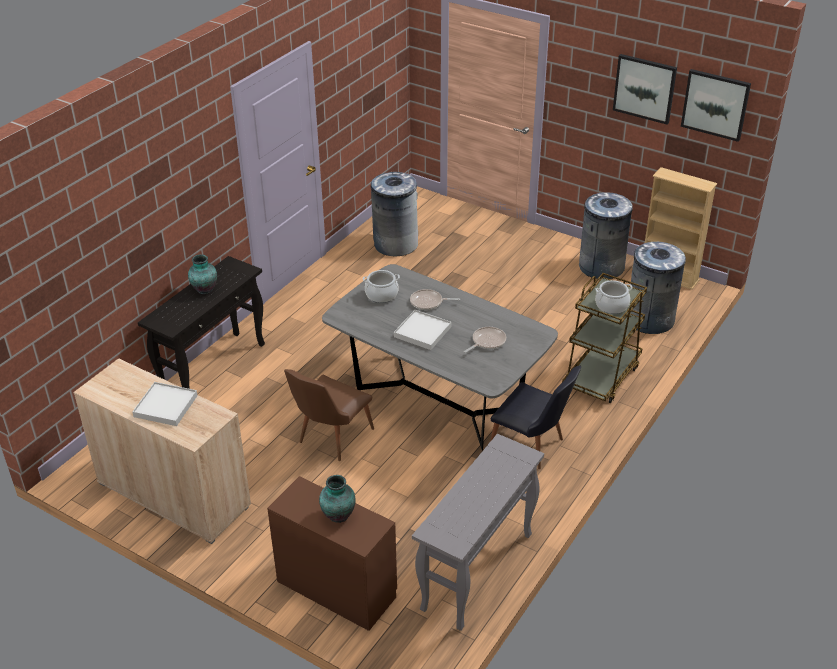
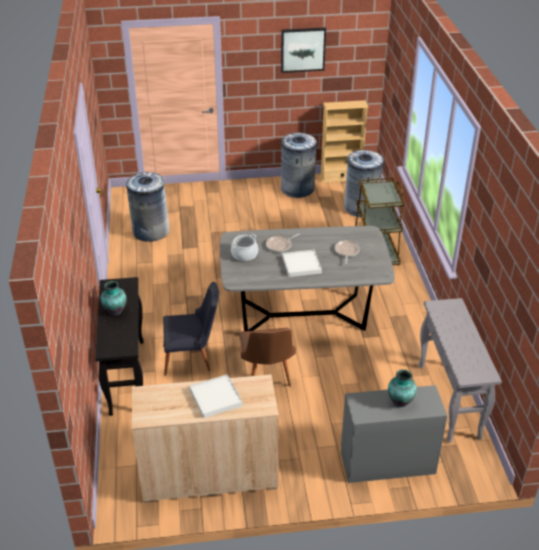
camera: 40 degrees left, 0 degrees up
(336, 587) = (386, 462): brown dresser -> grey dresser
(532, 447) = (389, 313): black chair -> black chair (192, 359)
(611, 305) = (386, 197): cooking pot -> none
(715, 104) = (356, 45): picture -> none

